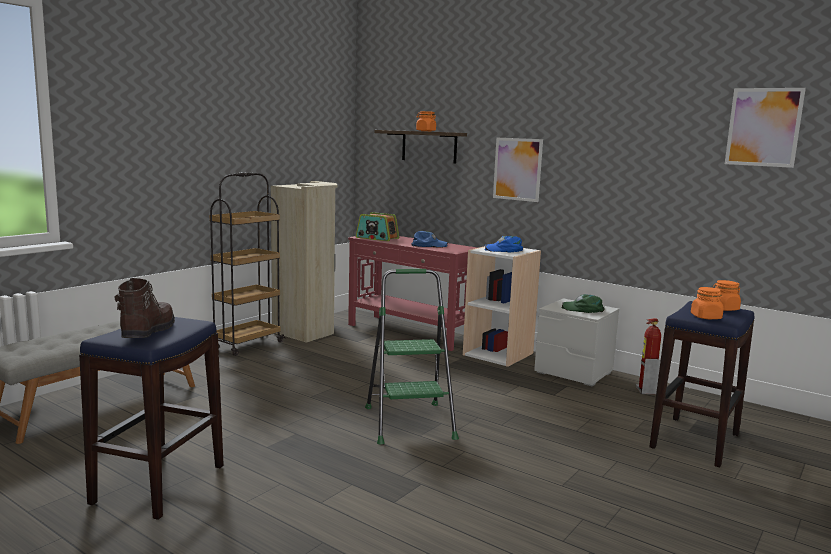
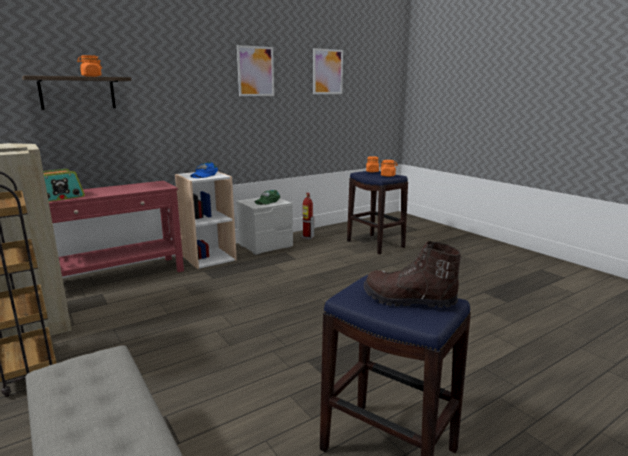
camera: 70 degrees left, 5 degrees up
(409, 420) = (309, 309): green step ladder -> none
(428, 245) = (127, 189): blue cap -> none
(517, 169) = (180, 108): picture -> picture (255, 71)

